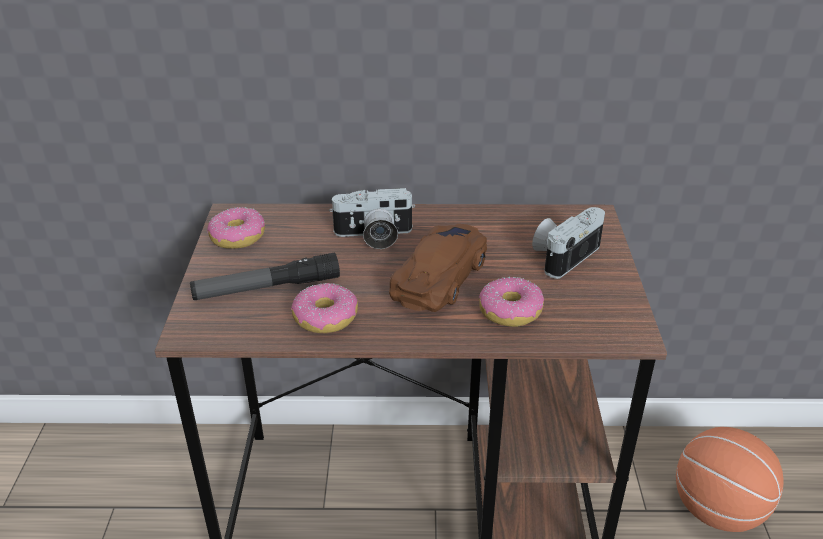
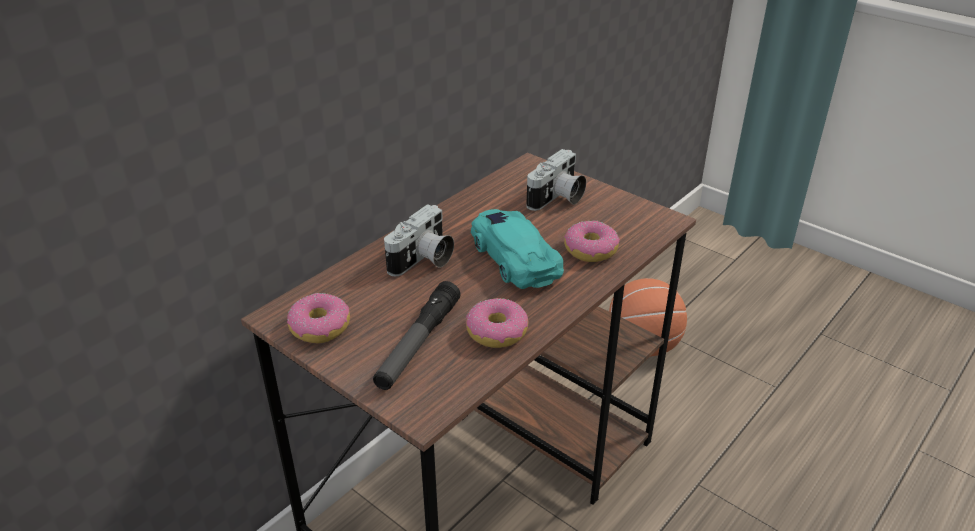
camera: 50 degrees left, 0 degrees up
(441, 275) = (514, 256): brown toy car -> turquoise toy car
(563, 255) = (557, 199): camera -> camera turned 135 degrees counterclockwise

